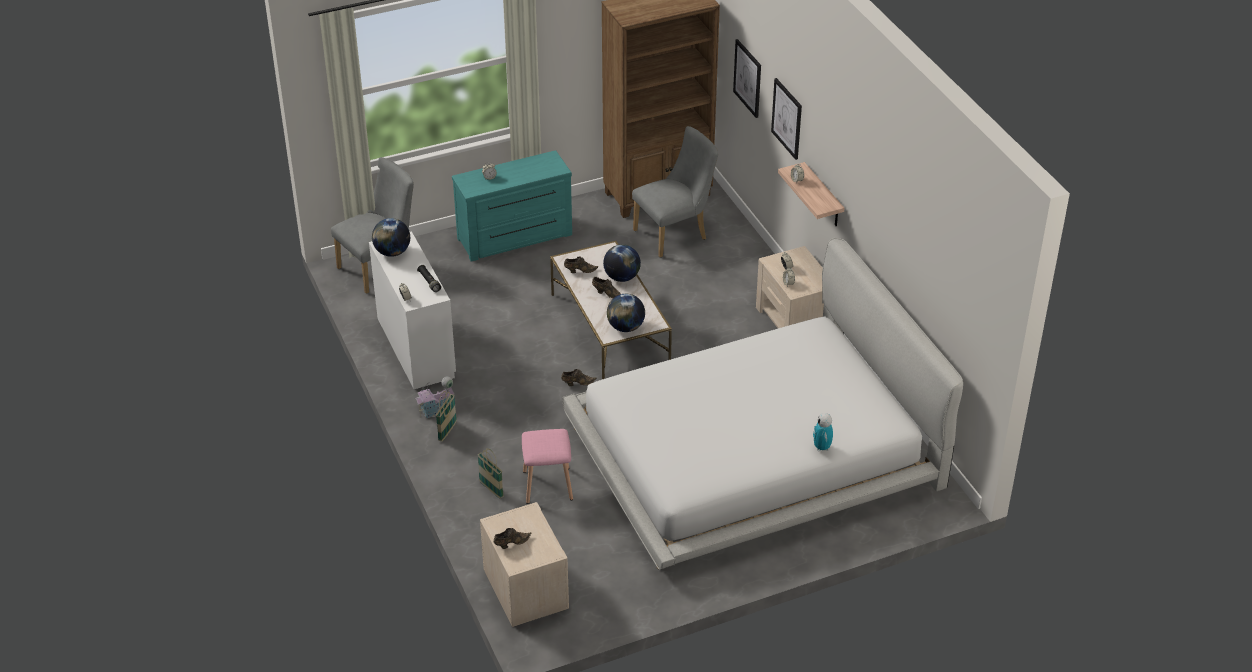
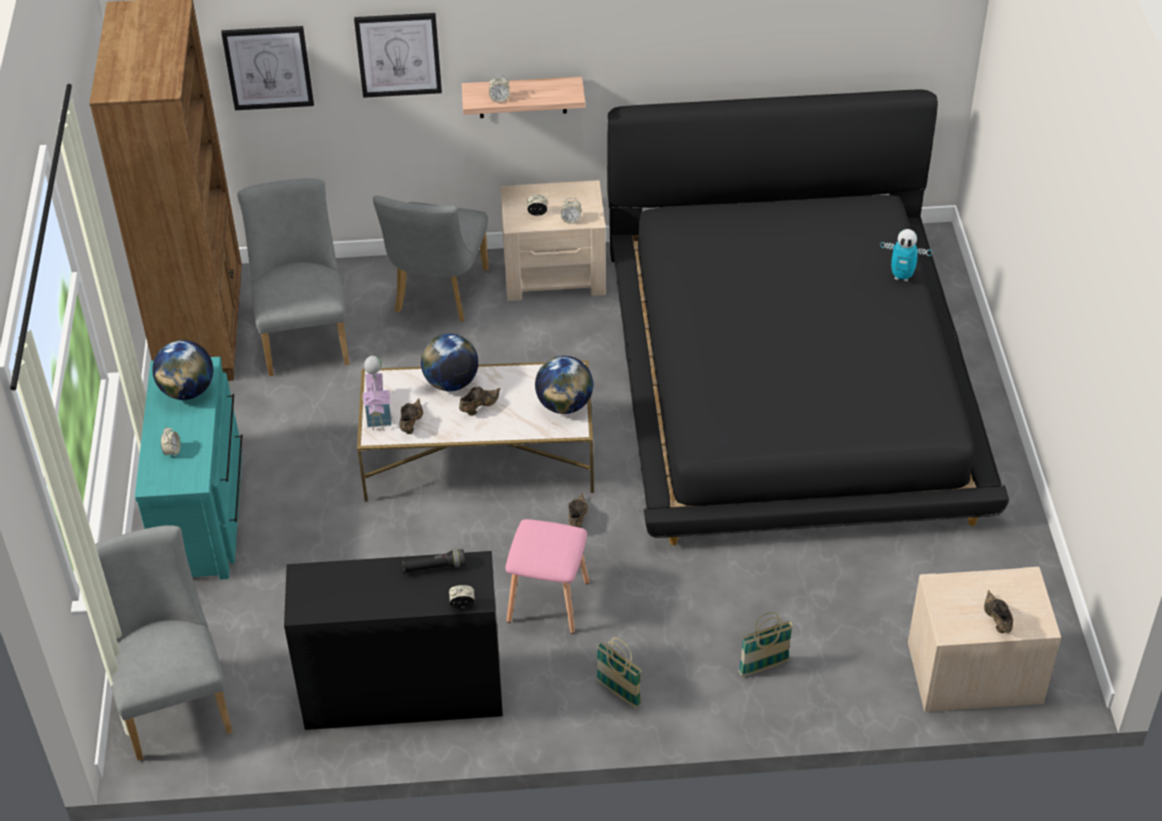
camera: 70 degrees left, 5 degrees up
(392, 252) = (331, 599): globe -> globe (187, 391)
(415, 347) = (403, 693): white desk -> black desk
(436, 409) = (562, 697): toy house -> toy house (378, 412)
(548, 486) = (779, 600): pink stool -> pink stool (550, 601)
(742, 277) = (438, 296): none -> grey chair
(754, 452) = (790, 377): white bed -> black bed

